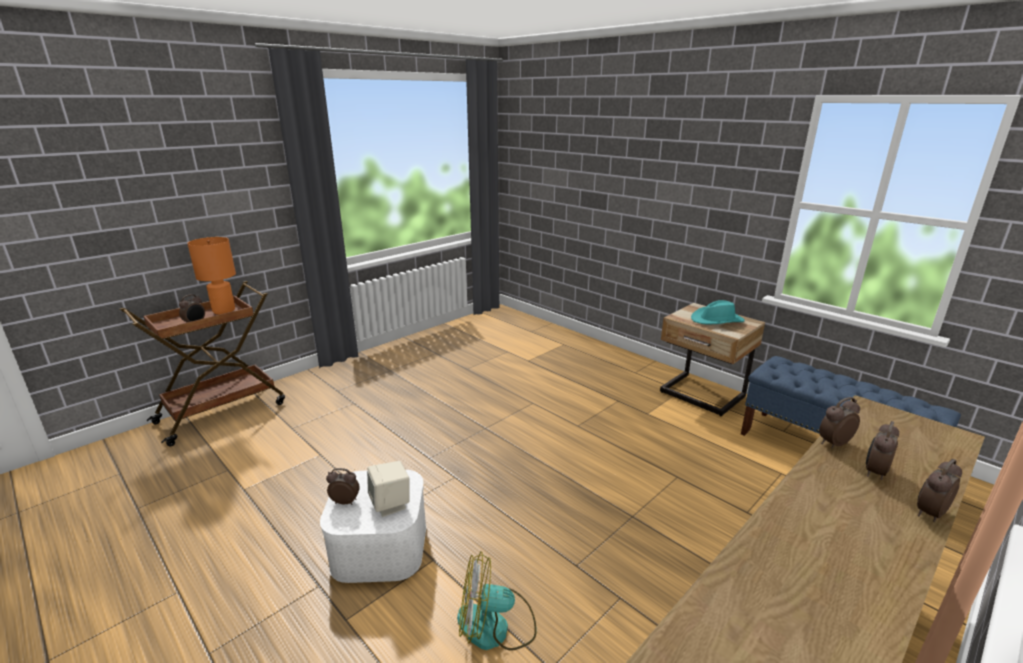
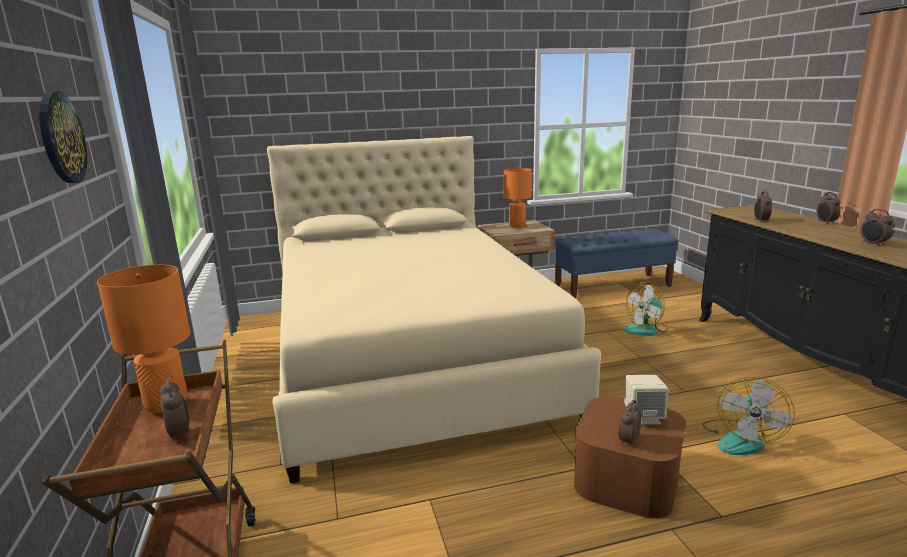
camera: 60 degrees left, 5 degrees down
(220, 165) = (61, 138): none -> wall clock
(379, 546) = (626, 479): white storage box -> brown storage box
(506, 385) = (409, 357): none -> beige bed
(717, 320) = (517, 226): turquoise hat -> orange table lamp
(719, 508) = (646, 329): none -> fan
(874, 472) = (790, 221): alarm clock -> alarm clock (873, 244)

